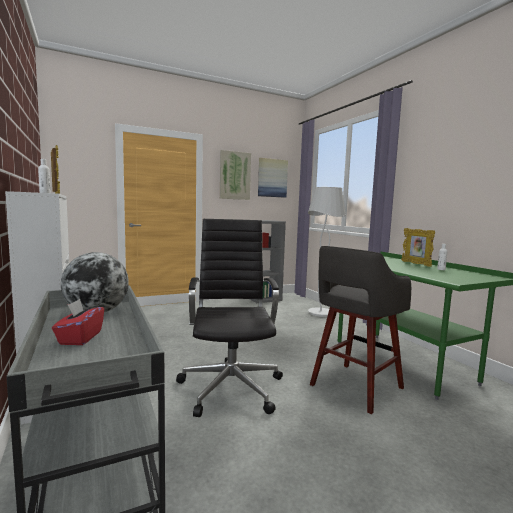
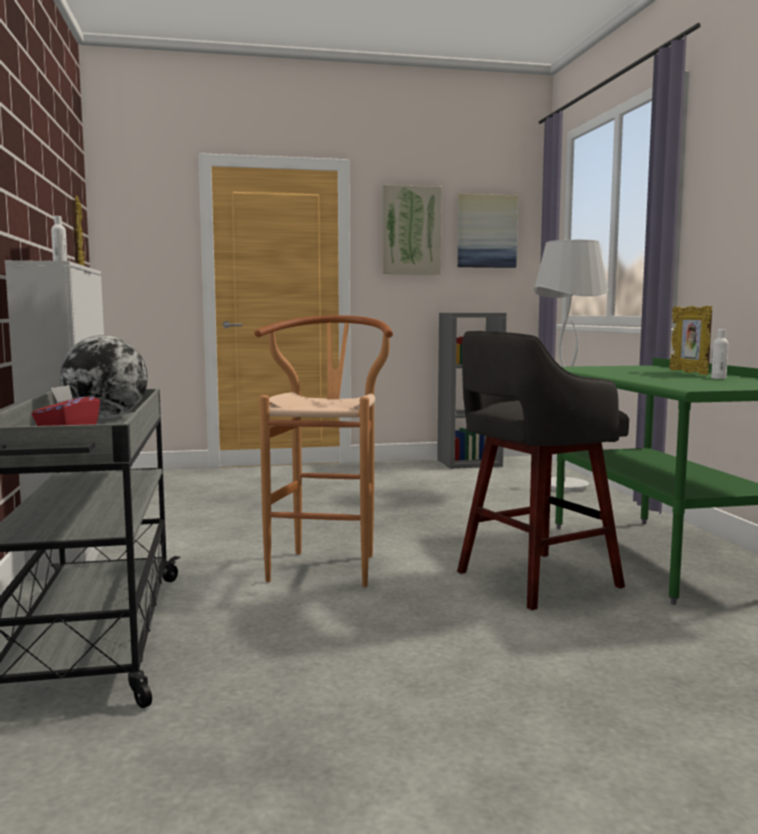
camera: 15 degrees right, 0 degrees up
(231, 386) = (328, 564): black office chair -> brown stool

